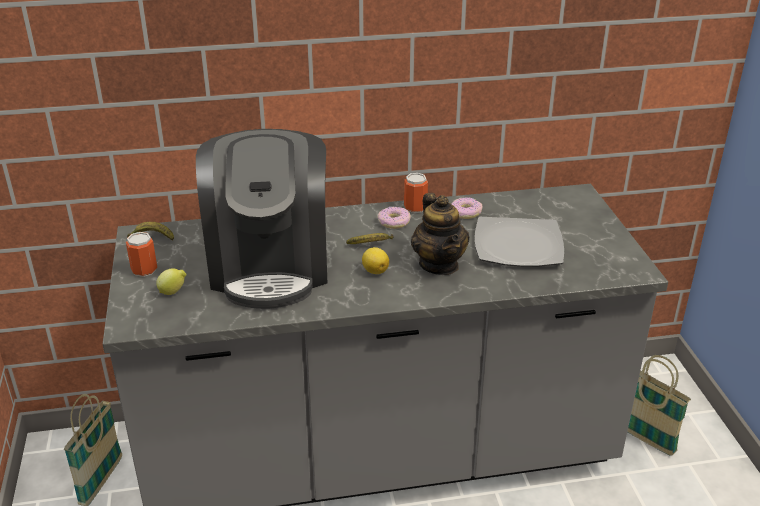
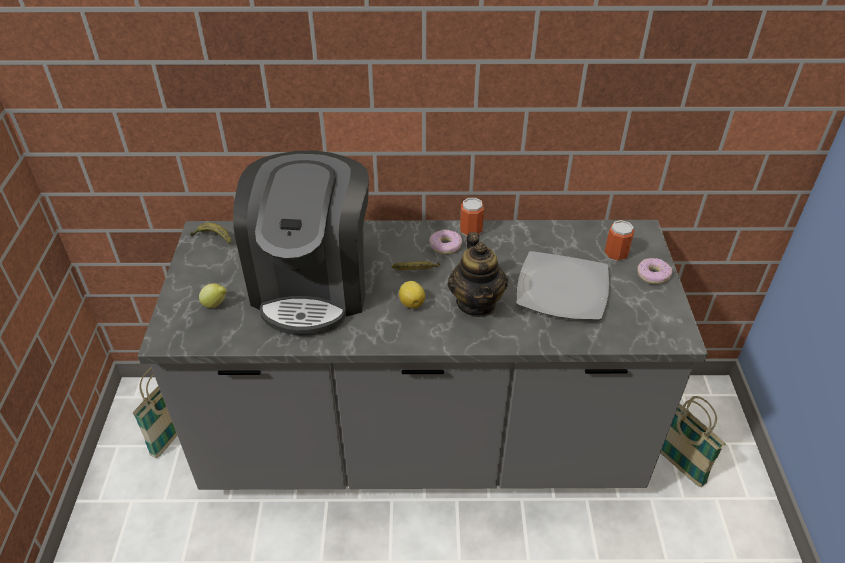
camera: 10 degrees right, 10 degrees up
(144, 270) = (196, 275): can -> can (616, 254)
(465, 212) = (519, 242): donut -> donut (652, 275)

